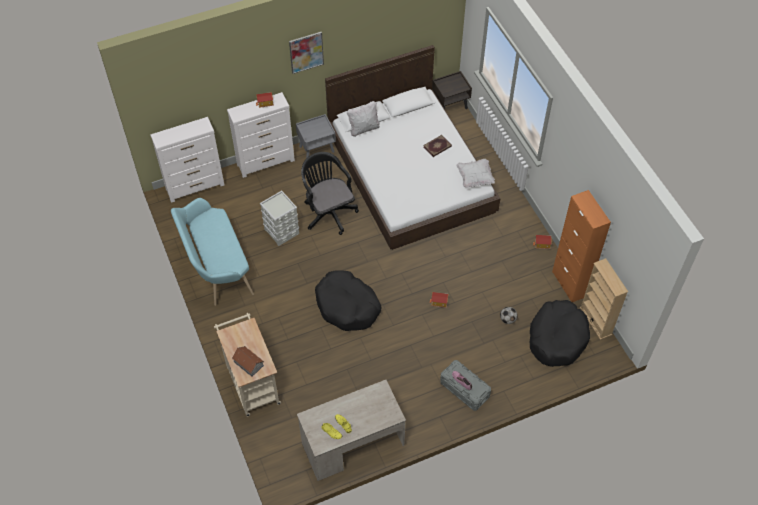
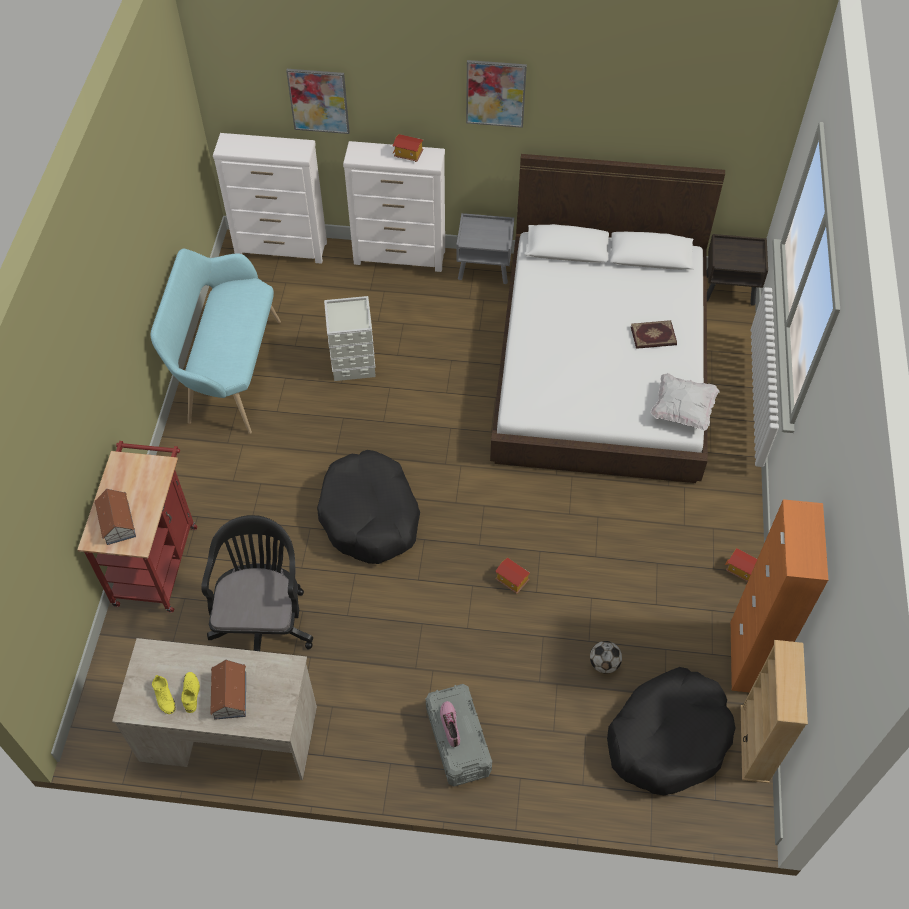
camera: 30 degrees right, 0 degrees up
(207, 94) = (318, 101): none -> picture
(251, 382) = (157, 559): beige cart -> red cart
(328, 212) = (439, 365): black office chair -> black office chair (264, 622)
(363, 129) = (557, 263): white pillow -> none
(363, 415) = (230, 696): none -> toy house

